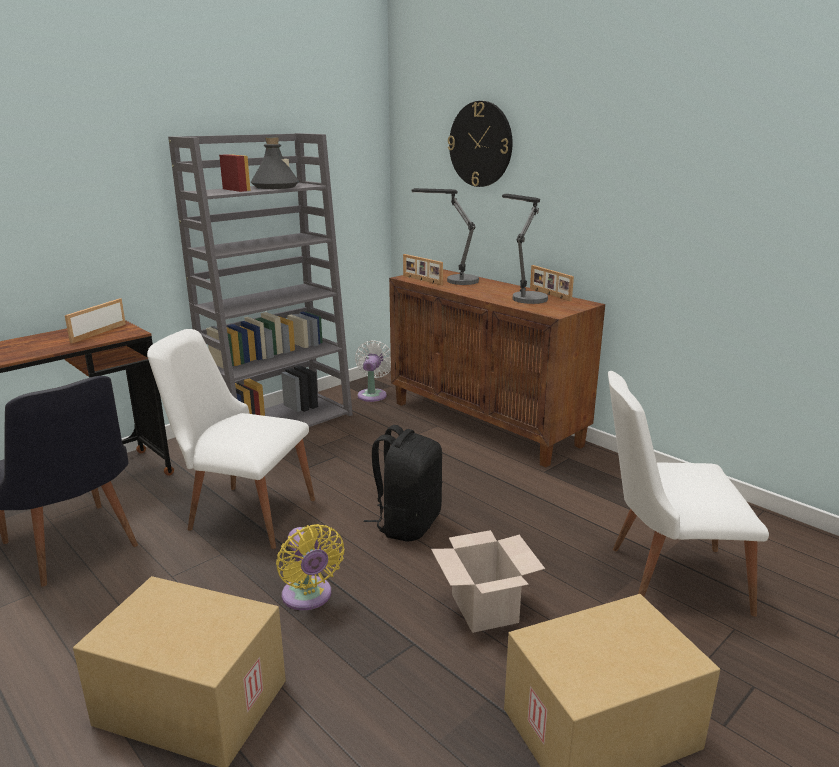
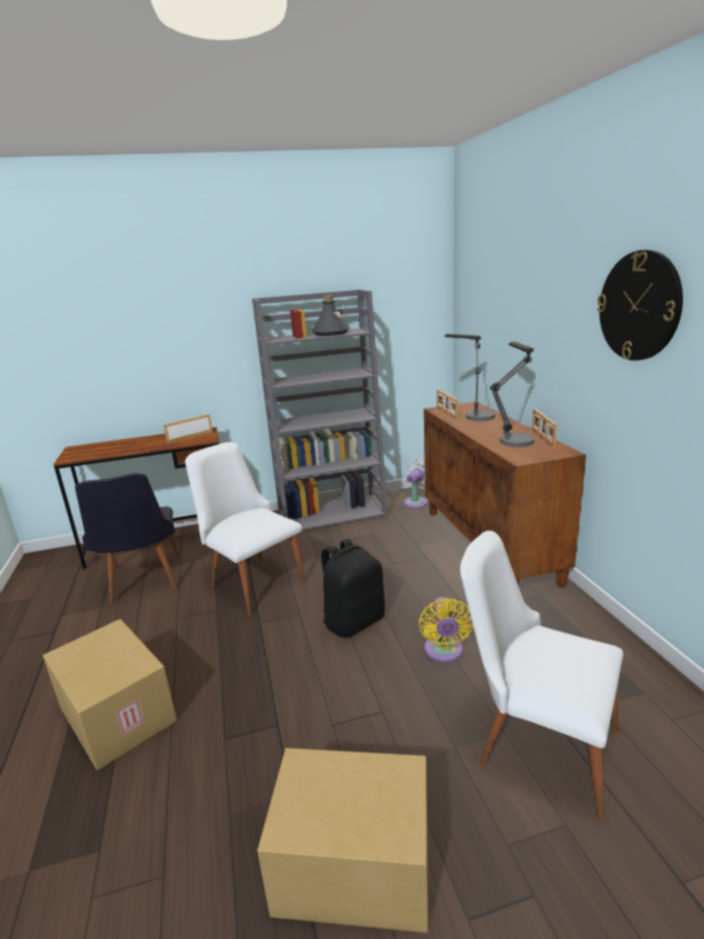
camera: 30 degrees right, 0 degrees up
(308, 597) = (240, 661): yellow fan -> yellow fan (444, 652)
(480, 144) = (506, 294): wall clock -> wall clock (639, 306)
(486, 609) = (352, 716): cardboard box -> none

